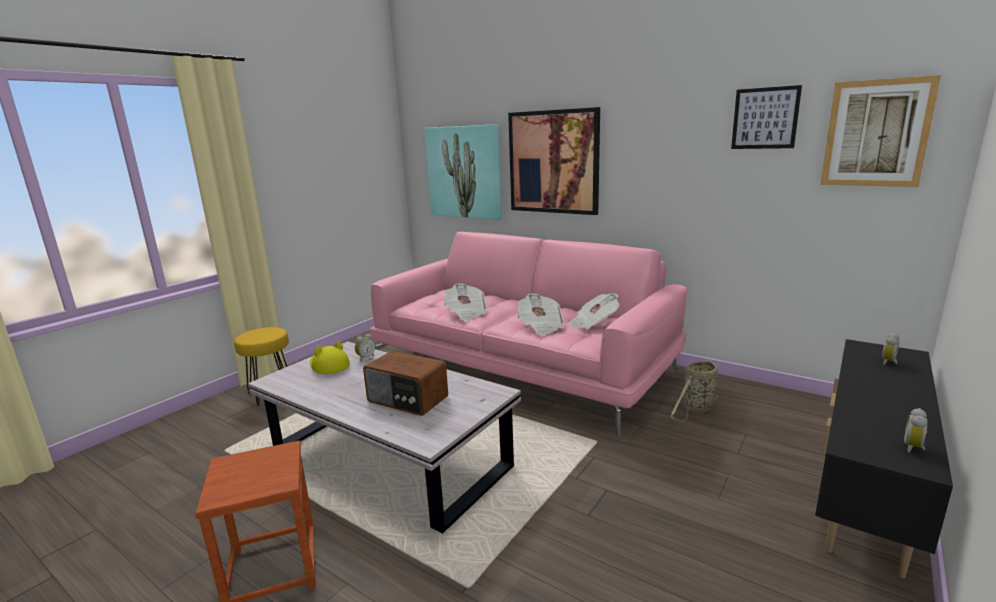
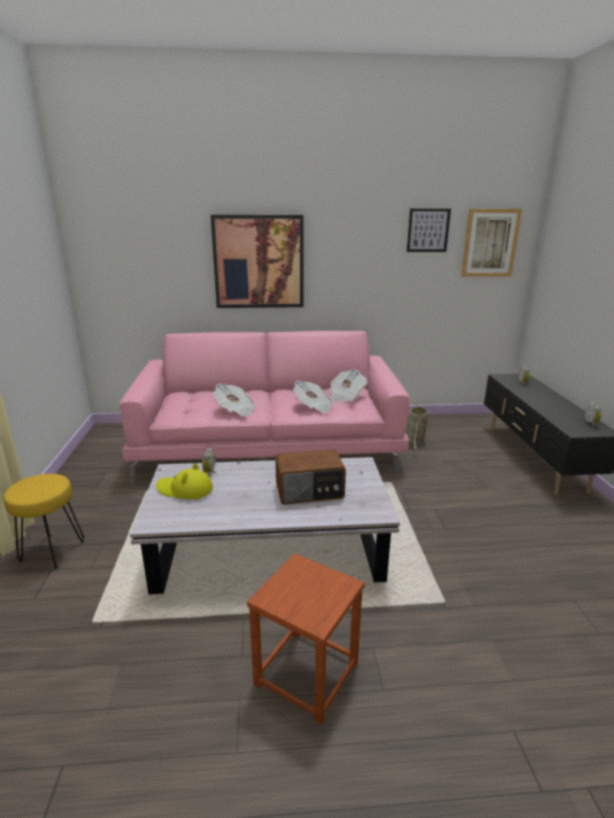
camera: 40 degrees left, 5 degrees up
(464, 172) = (155, 273): picture -> none

